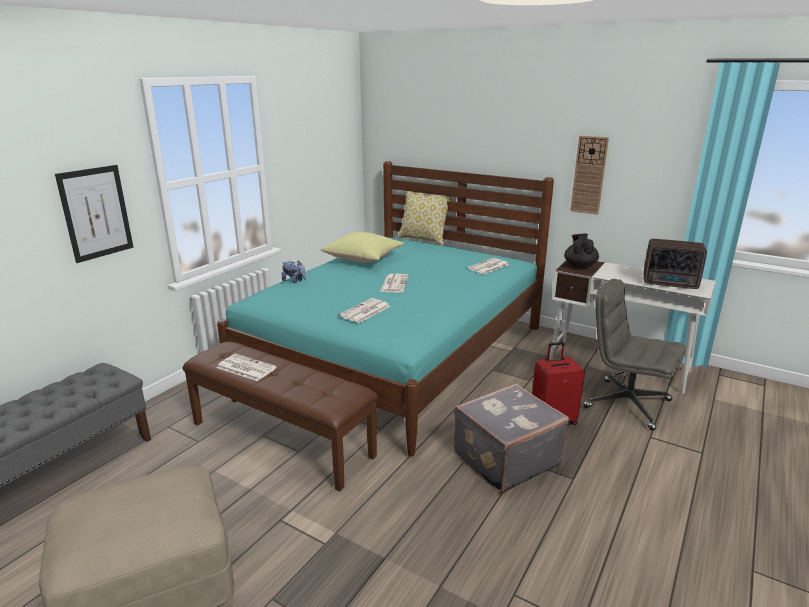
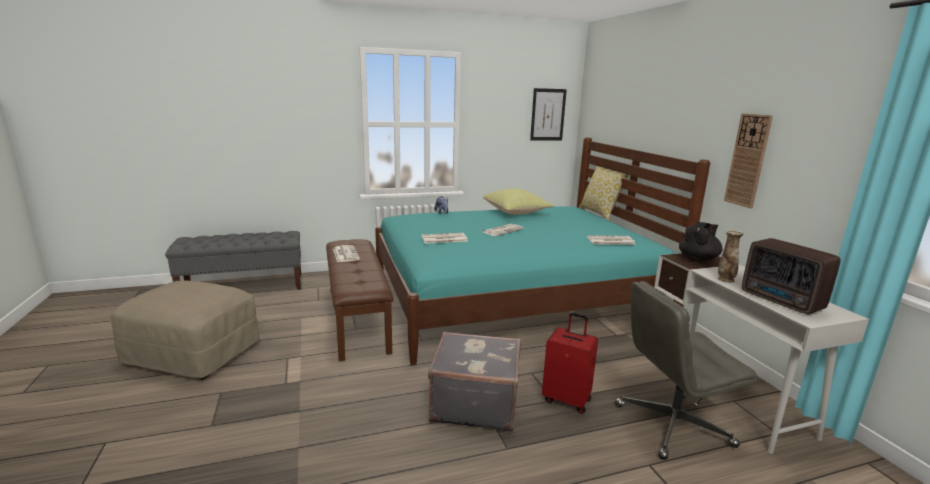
camera: 40 degrees right, 5 degrees down
(96, 213) = (312, 132): picture -> picture (548, 114)
(622, 278) = (725, 279): none -> vase
(626, 403) = (671, 425): grey office chair -> grey office chair turned 90 degrees counterclockwise

